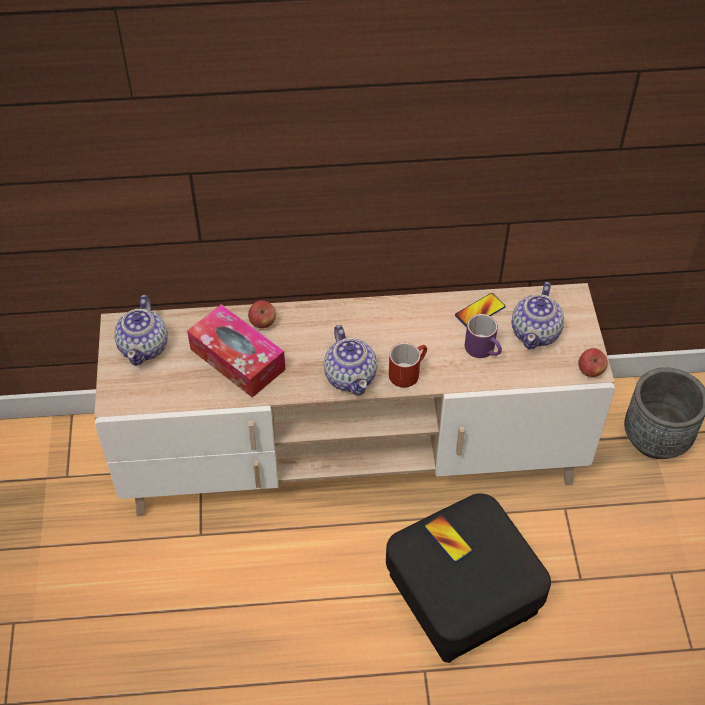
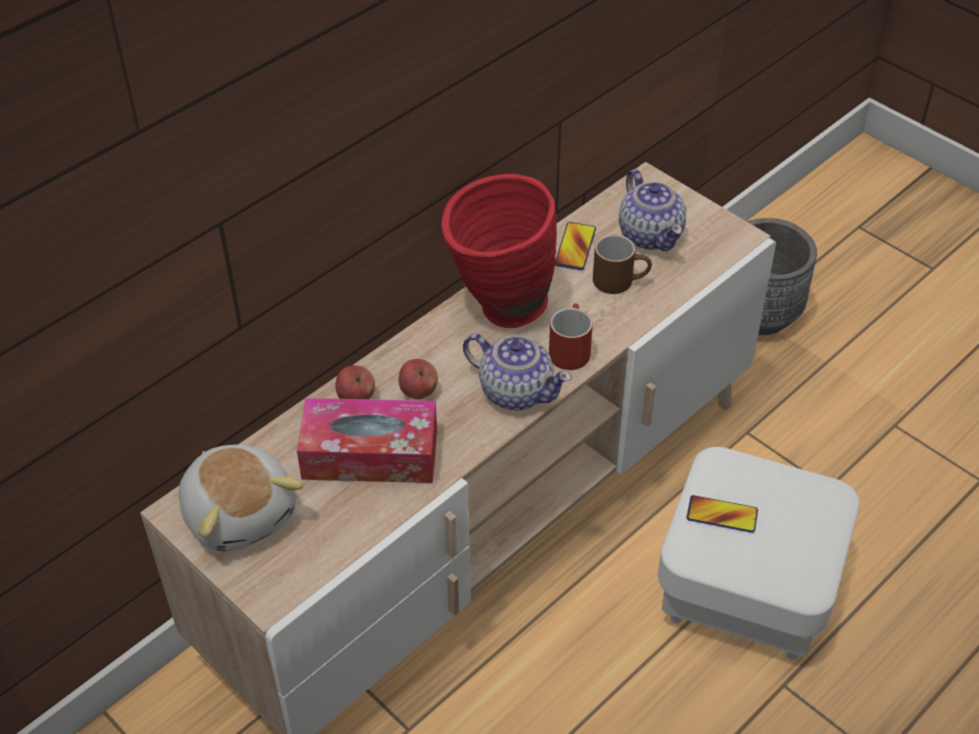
camera: 40 degrees left, 5 degrees down
(144, 346) = (240, 512): teapot -> plush toy
(393, 321) = (498, 309): none -> red vase
(461, 601) = (747, 590): black ottoman -> white ottoman
(484, 350) = (620, 280): purple mug -> brown mug
(590, 371) = (739, 239): apple -> apple (418, 392)

